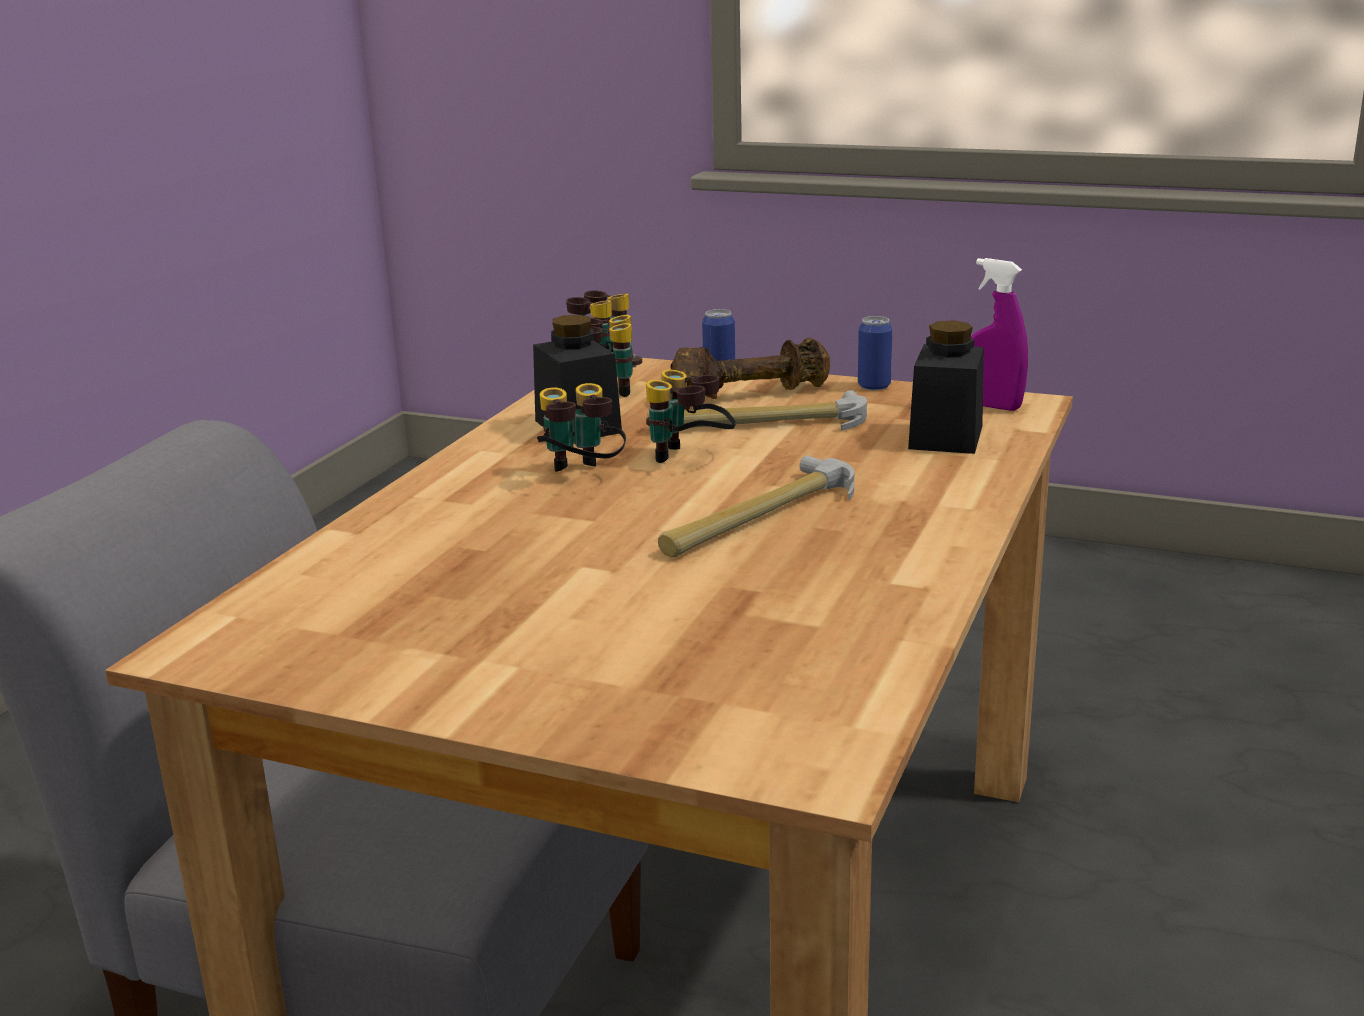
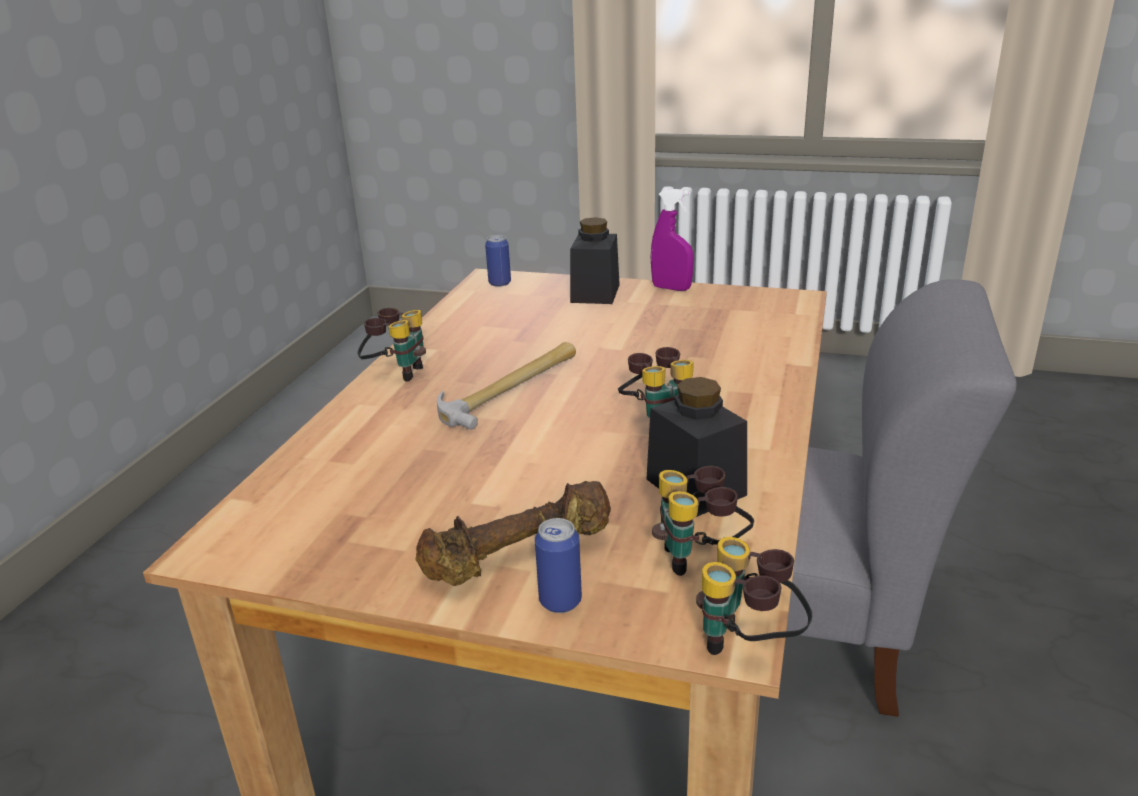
camera: 175 degrees right, 5 degrees up
(689, 458) = (572, 445): binoculars -> binoculars (397, 372)
(758, 424) = (510, 499): hammer -> none
(874, 386) = (364, 584): can -> can (499, 283)
(946, 437) = (332, 485): black jar -> black jar (595, 293)
(992, 406) = (250, 543): purple spray bottle -> purple spray bottle (671, 288)

